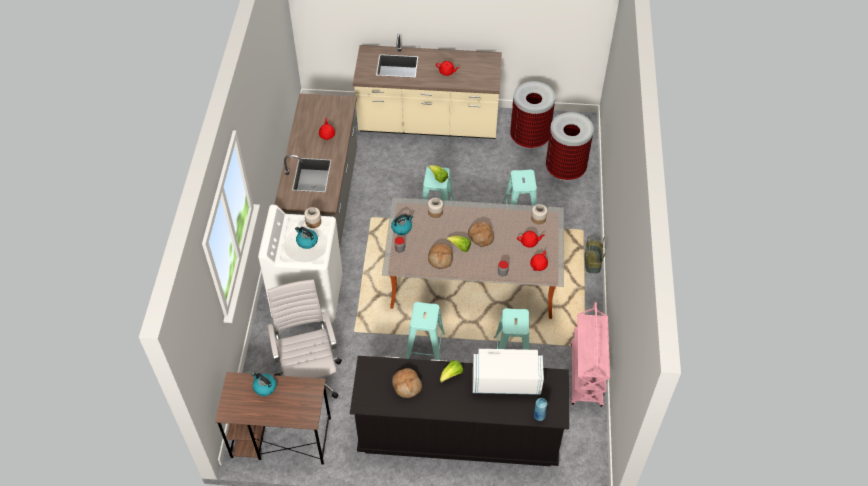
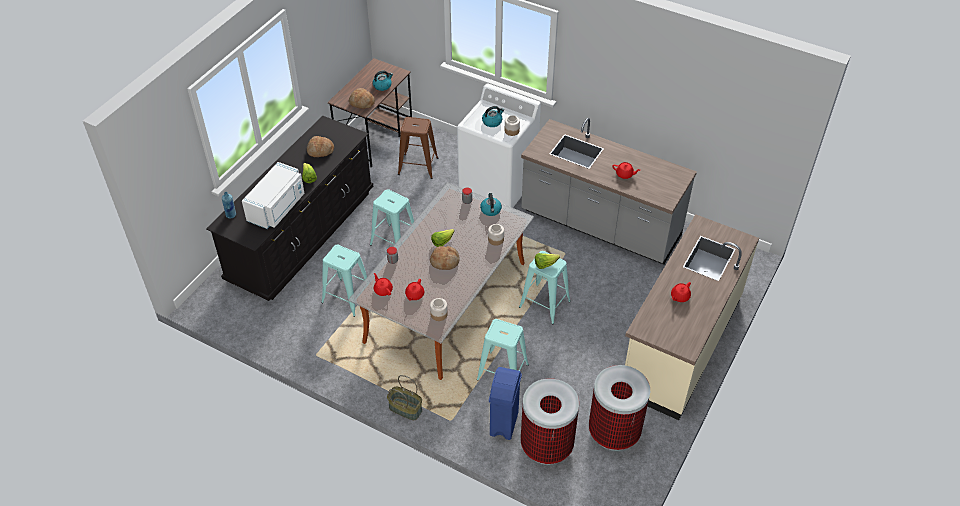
camera: 115 degrees right, 5 degrees down
(309, 375) = (418, 166): white office chair -> brown stool
(440, 258) = (438, 224): bread -> bread (362, 103)
(564, 199) = (503, 424): none -> blue trash can
(586, 375) = (287, 342): pink cart -> none

